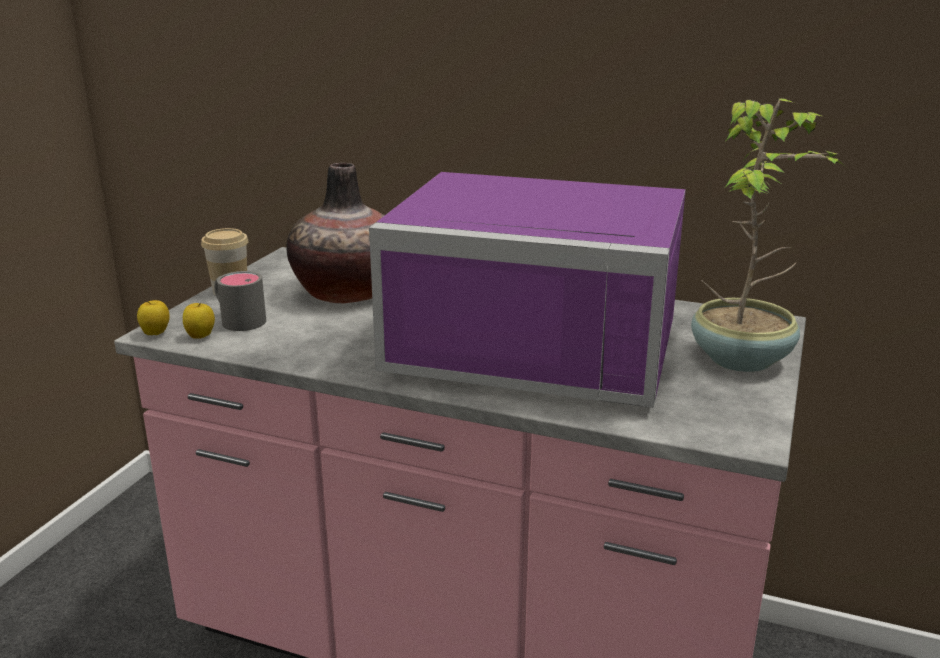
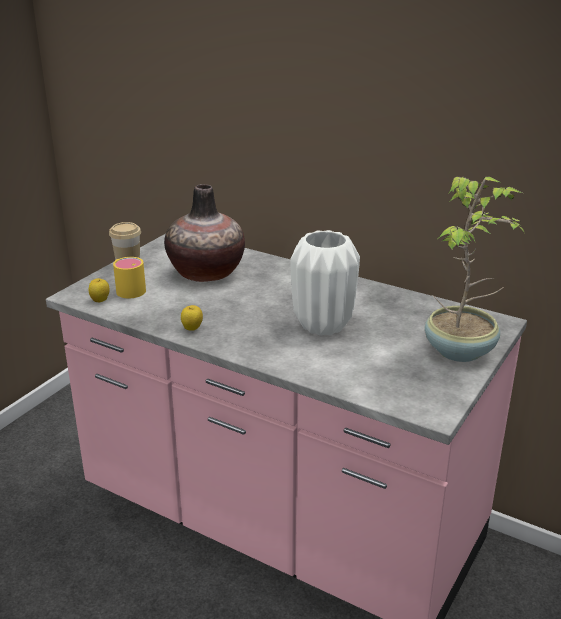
camera: 10 degrees right, 5 degrees up
(156, 334) = (72, 296): apple -> apple (192, 329)
(237, 319) = (127, 289): grey mug -> yellow mug
(540, 343) = (324, 325): purple microwave -> white vase

